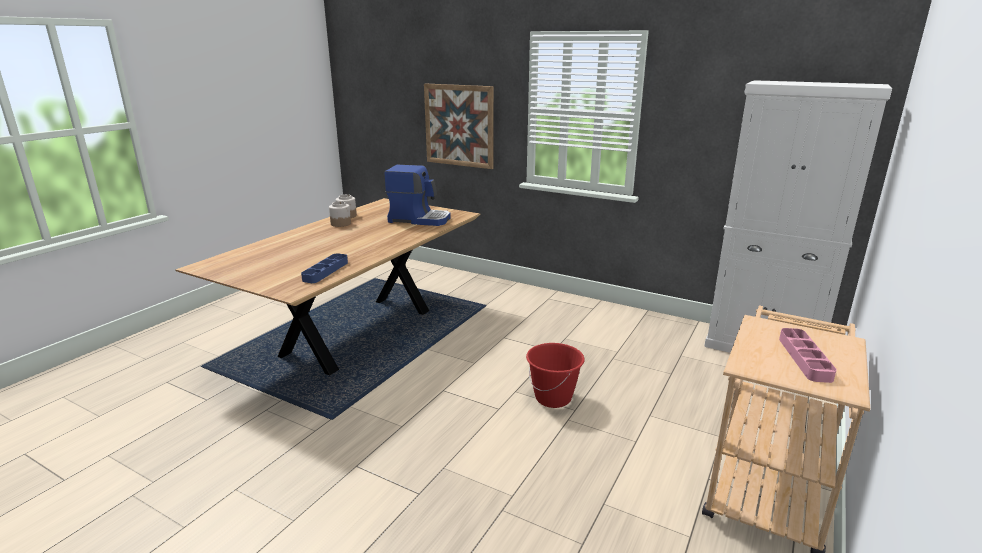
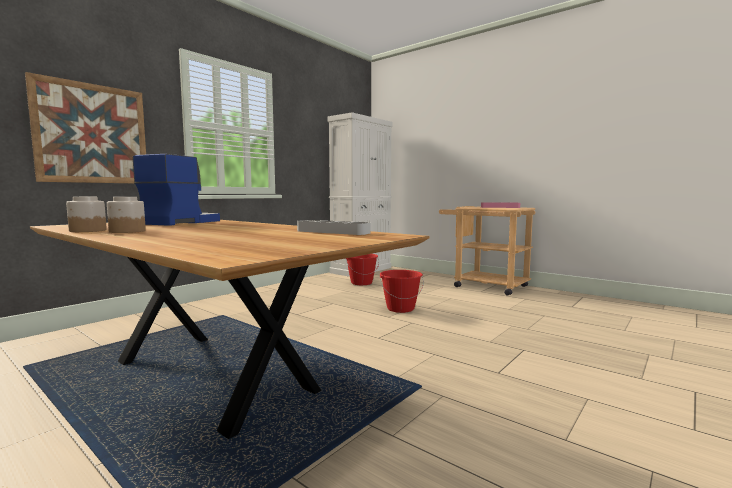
camera: 80 degrees left, 15 degrees down
(325, 271) = (332, 232): blue tray -> grey tray
(672, 357) = (361, 283): none -> red bucket

